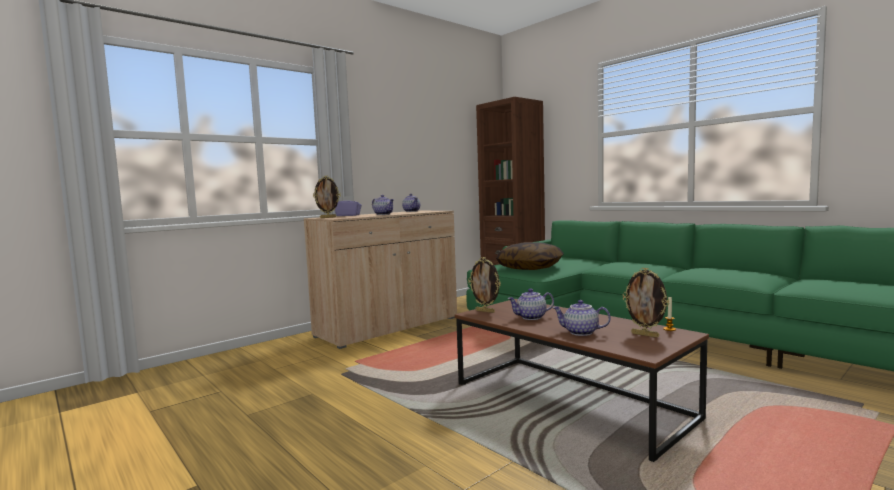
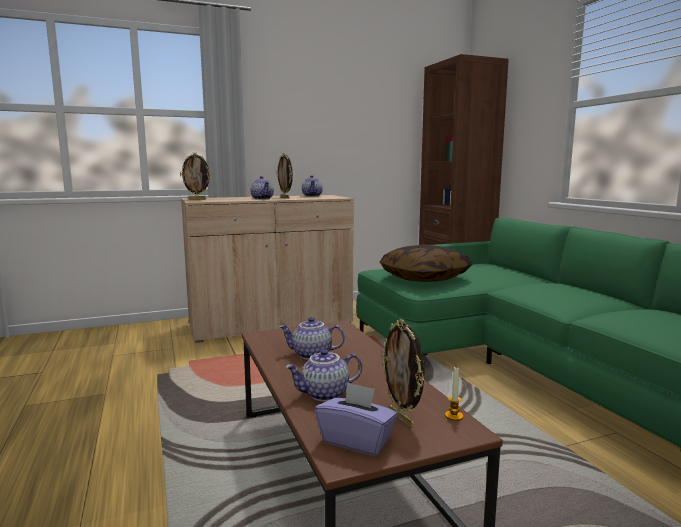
camera: 20 degrees right, 5 degrees up
(348, 215) = (229, 198): purple tissue box -> purple tissue box (357, 440)
(485, 311) = (279, 335): picture frame -> picture frame (285, 198)
(580, 332) = (325, 394): teapot -> teapot turned 60 degrees counterclockwise

